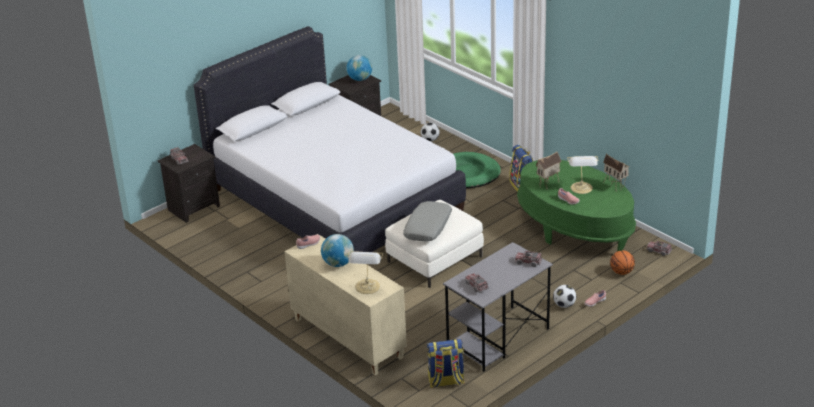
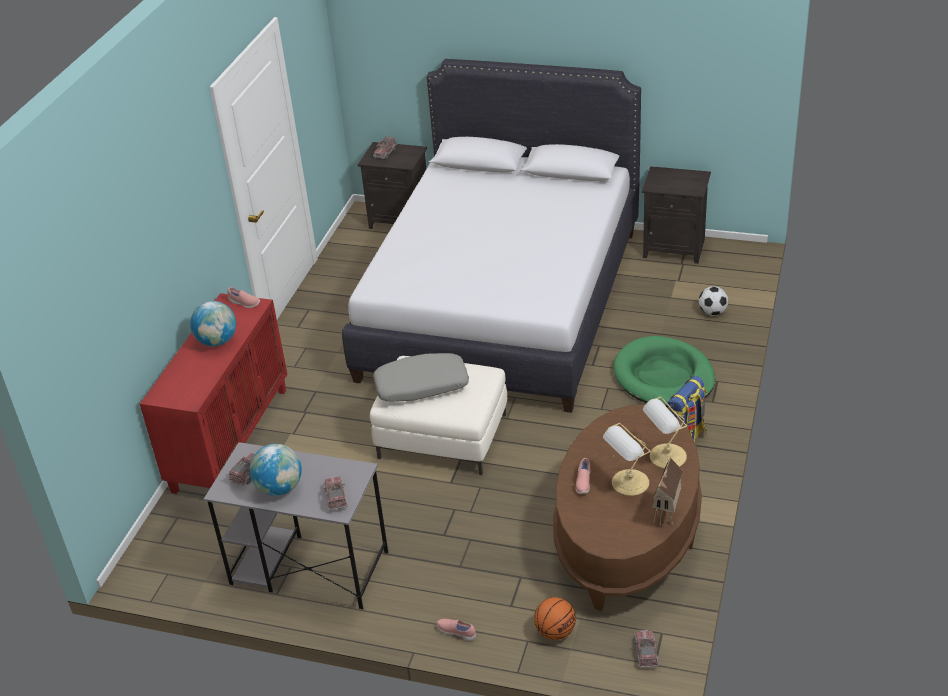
camera: 60 degrees right, 5 degrees up
(347, 338) = (230, 438): beige cabinet -> red cabinet
(360, 79) = (686, 181): globe -> globe (279, 488)
(367, 287) = (180, 384): table lamp -> table lamp (666, 457)
(446, 381) = (191, 559): backpack -> none
(548, 185) = (607, 447): toy house -> none
(564, 305) = (428, 602): football -> none
(574, 228) = (627, 534): green coffee table -> brown coffee table

